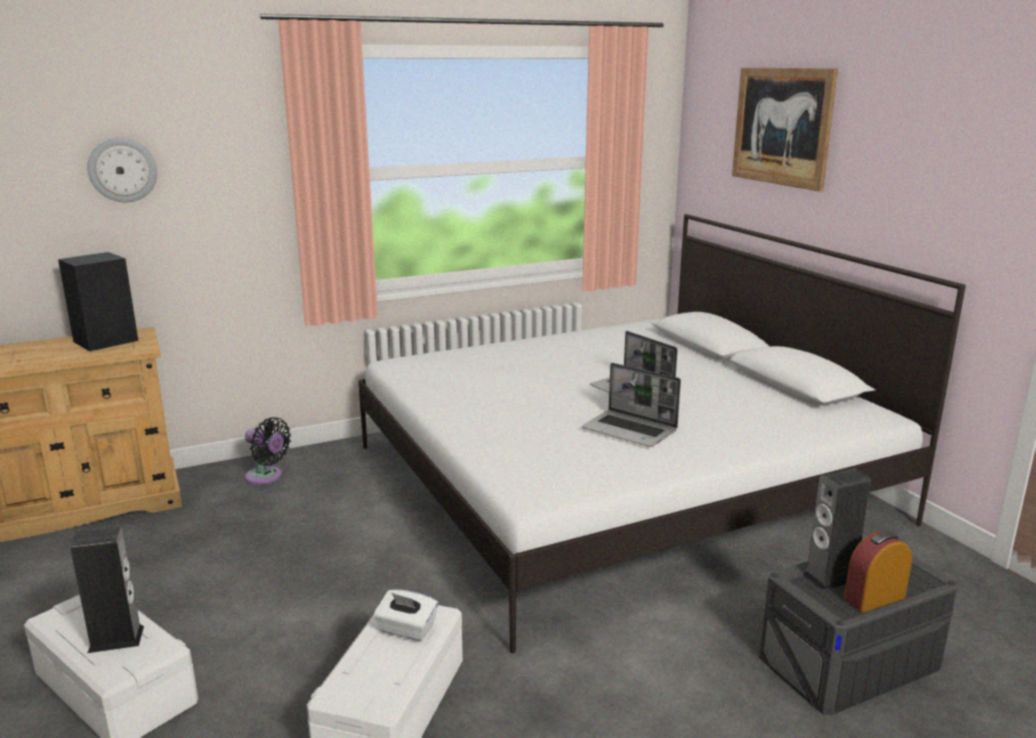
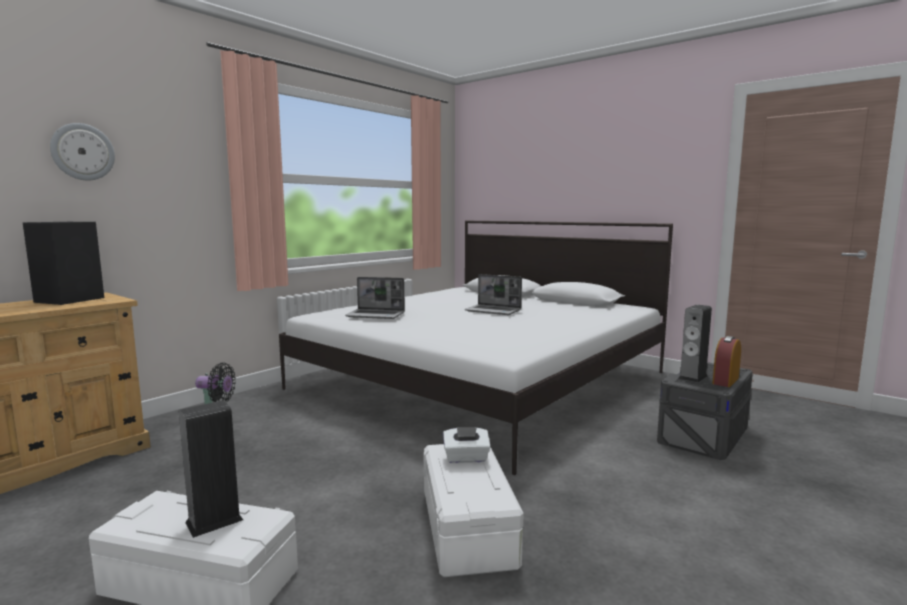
camera: 25 degrees left, 10 degrees down
(631, 430) = (519, 324): laptop -> laptop (376, 315)
(782, 126) = (533, 156): picture -> none

